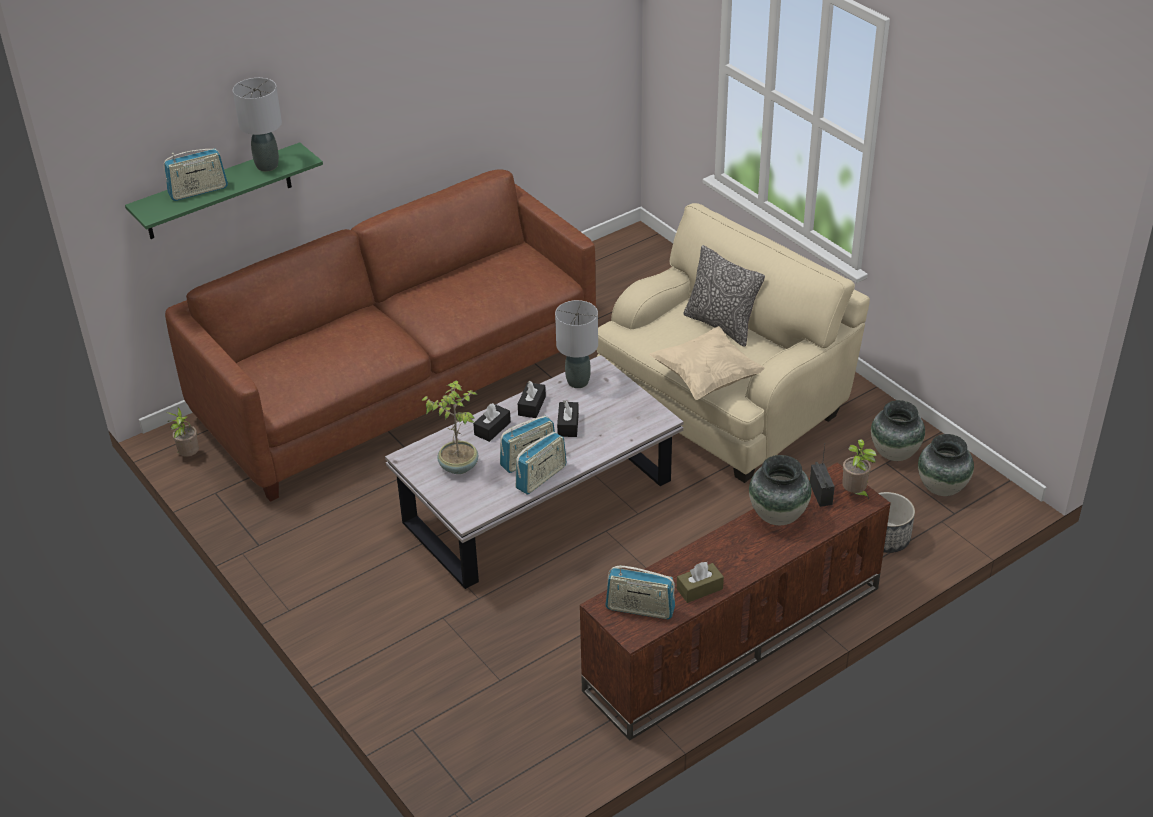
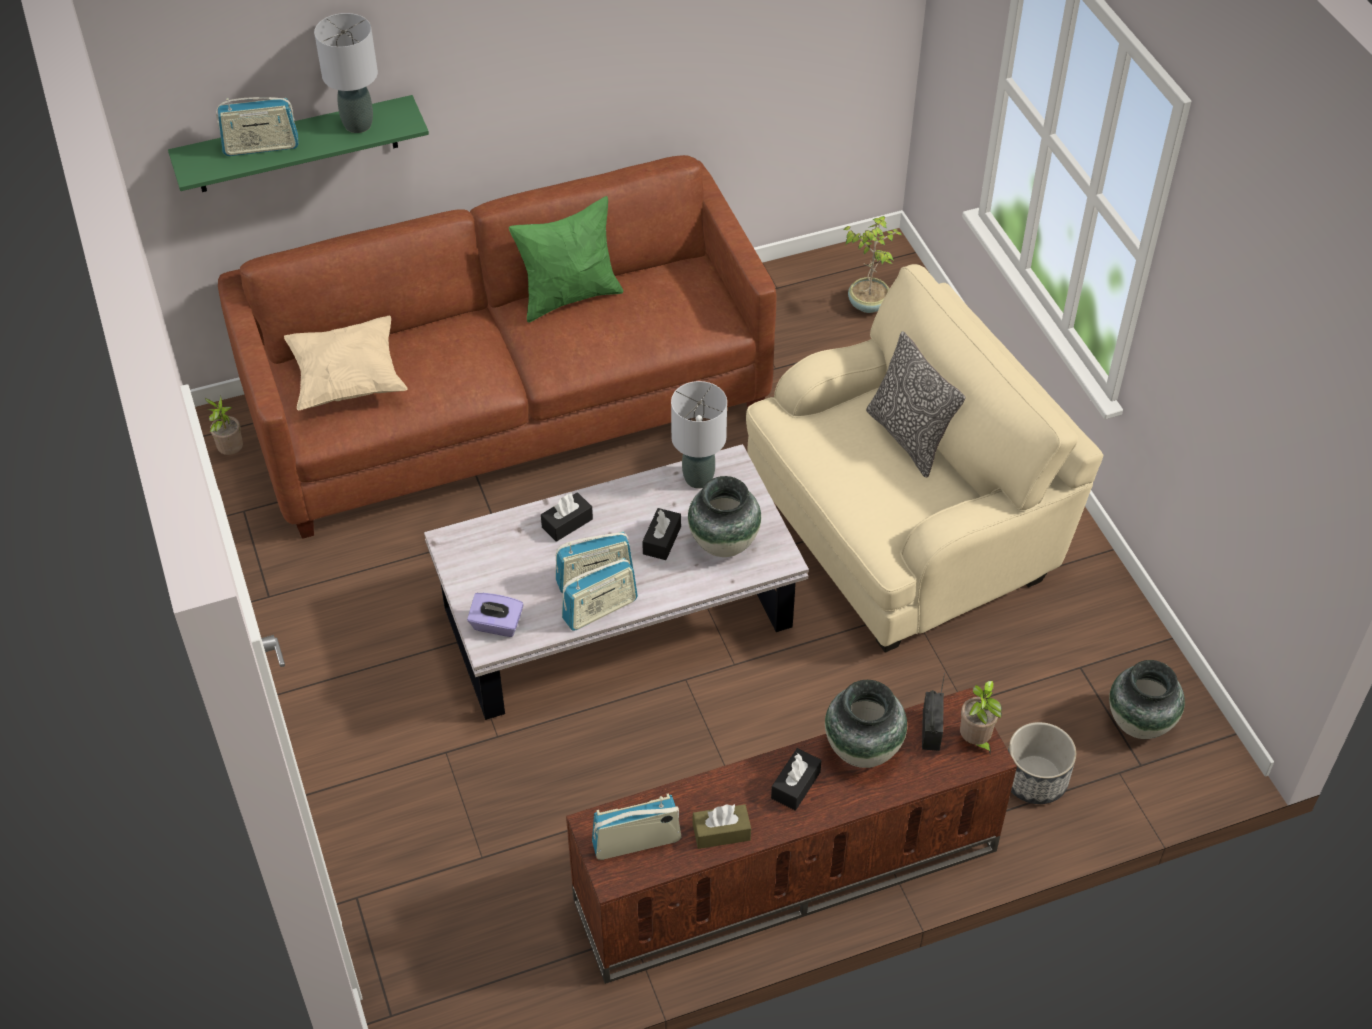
camera: 15 degrees right, 10 degrees up
(435, 284) = (569, 297): none -> green pillow
(458, 466) = (506, 568): potted plant -> potted plant (868, 304)
(467, 503) = (496, 625): none -> purple tissue box
(532, 406) = (628, 501): black tissue box -> black tissue box (795, 785)
(640, 609) = (636, 842): radio -> radio turned 135 degrees clockwise
(707, 378) = (860, 514): beige pillow -> beige pillow (348, 380)
(894, 454) = (1096, 656): vase -> vase (723, 544)

